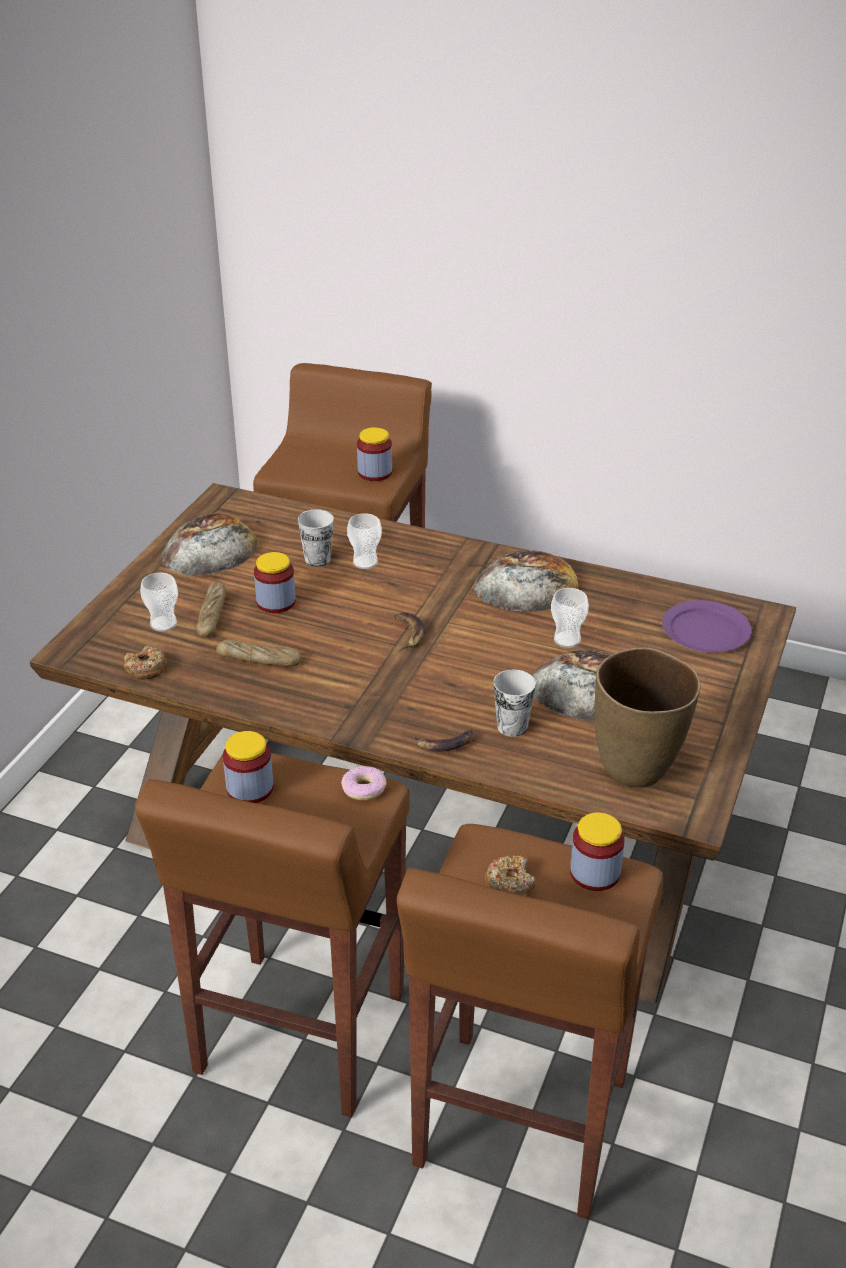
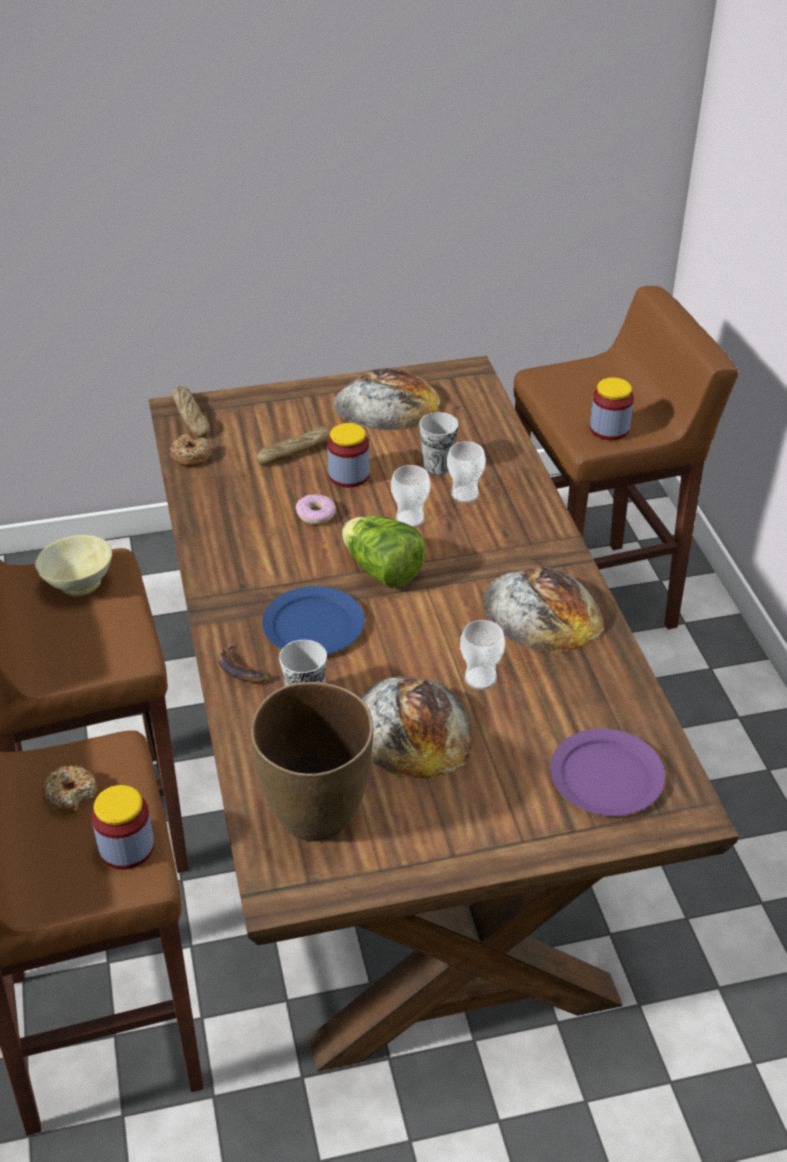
camera: 55 degrees right, 5 degrees up
(163, 624) = (257, 434): cup -> cup (410, 519)
(250, 788) = (79, 583): jar -> beige bowl
(259, 659) = (259, 506): bread -> bread (191, 417)
(363, 788) = (130, 646): donut -> donut (316, 514)
(408, 633) = (382, 571): banana -> lettuce
(433, 690) = (313, 626): none -> blue plate

